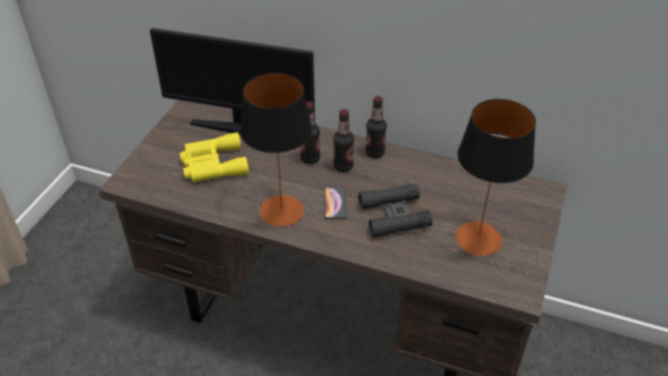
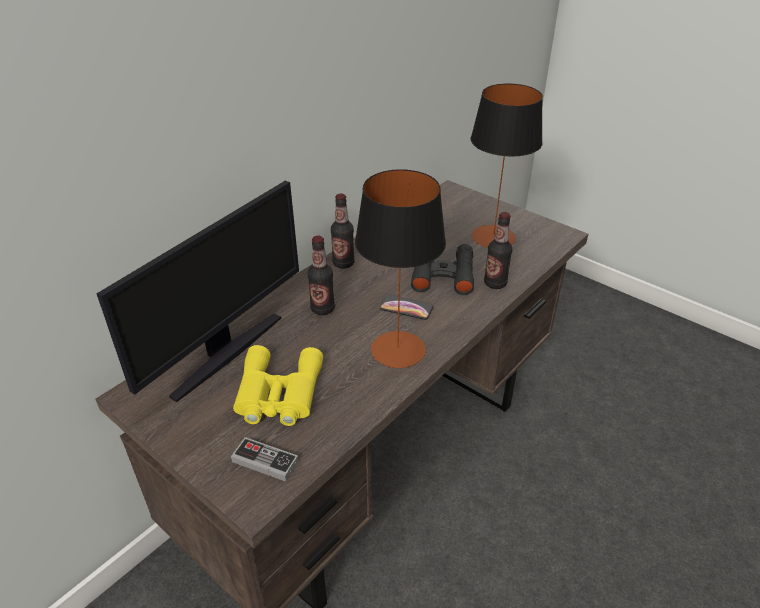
camera: 70 degrees left, 5 degrees down
(153, 177) = (265, 461): none -> game controller
(343, 166) = (351, 289): bottle -> bottle (495, 283)

